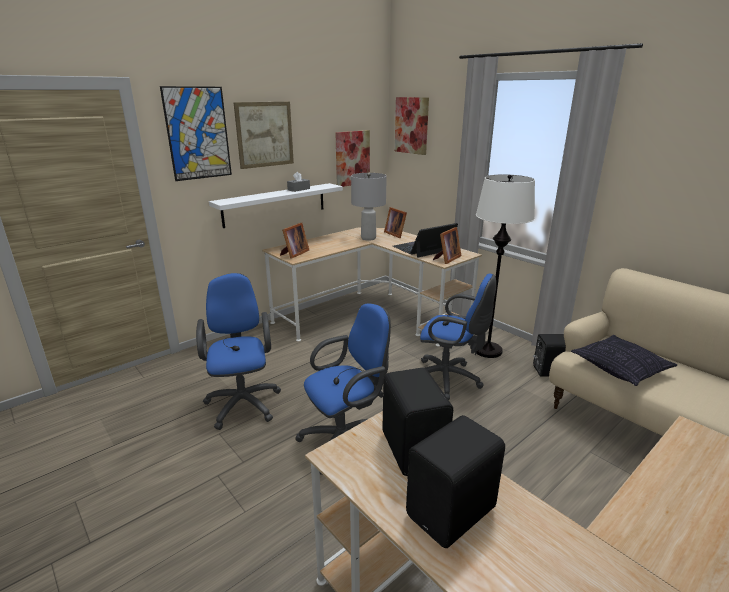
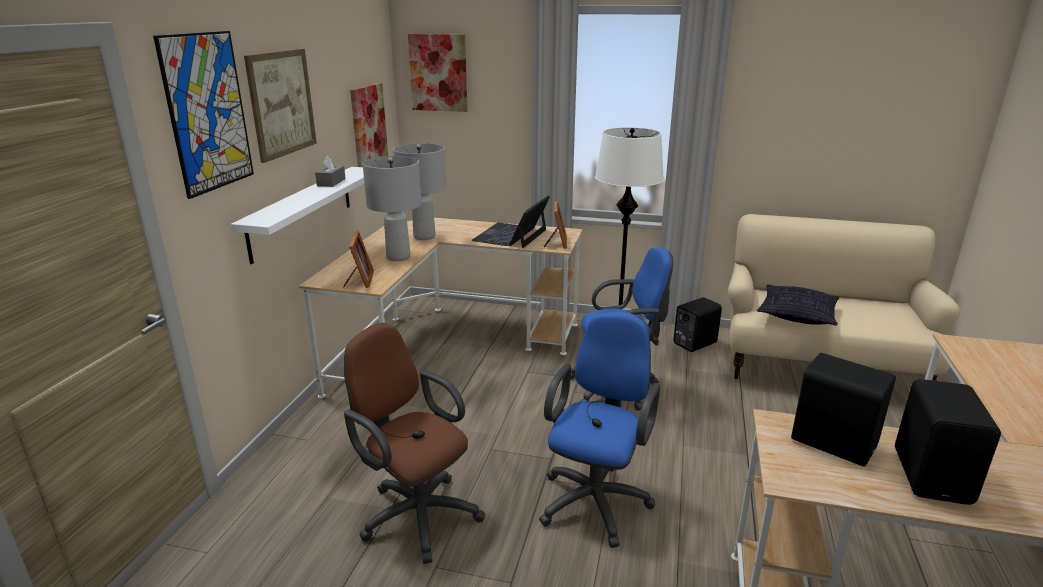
camera: 35 degrees left, 0 degrees up
(243, 401) = (416, 513): blue office chair -> brown office chair
(334, 246) = (398, 257): none -> grey table lamp
(395, 234) = (449, 224): picture frame -> none

